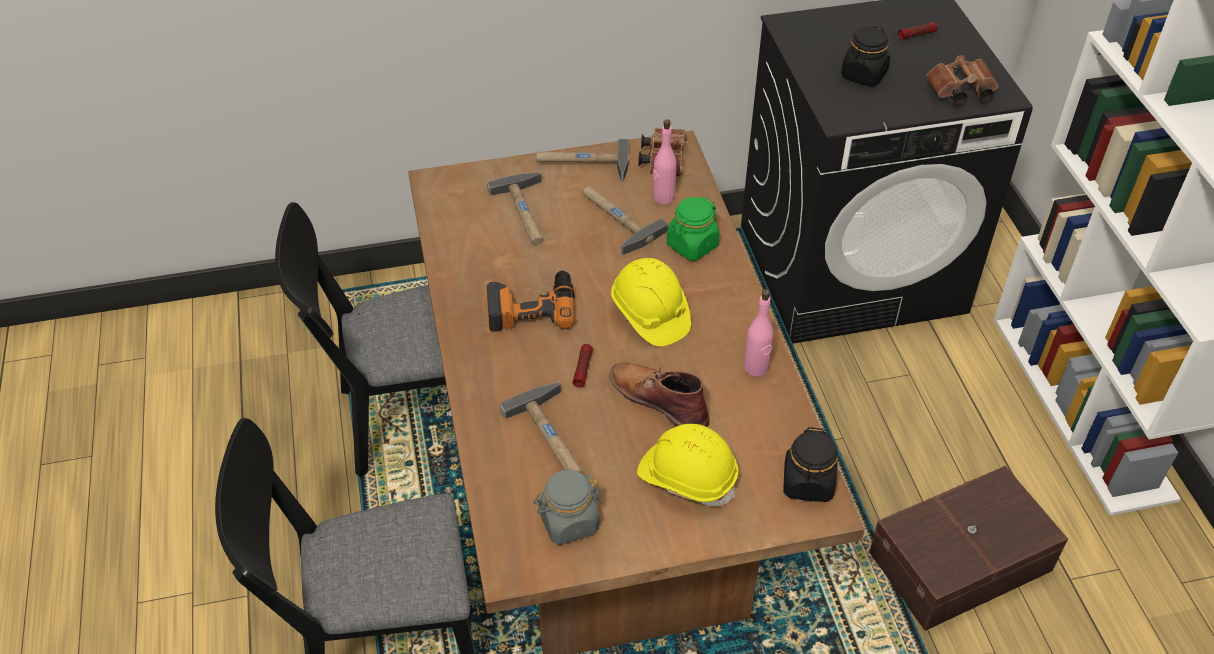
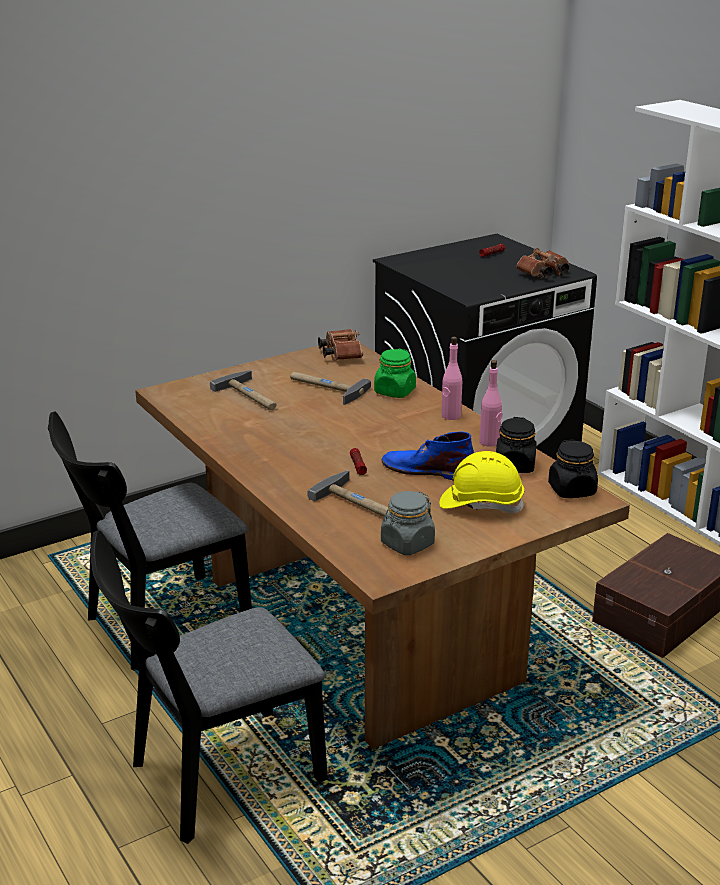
camera: 20 degrees left, 20 degrees down
(531, 307) = (292, 442): power drill -> none
(582, 163) = (277, 365): hammer -> none
(650, 314) = (389, 430): yellow hard hat -> none
(658, 399) = (428, 470): brown boot -> blue boot
(663, 197) = (354, 372): pink bottle -> pink bottle (450, 416)
(863, 75) = (469, 275): black jar -> black jar (515, 466)

